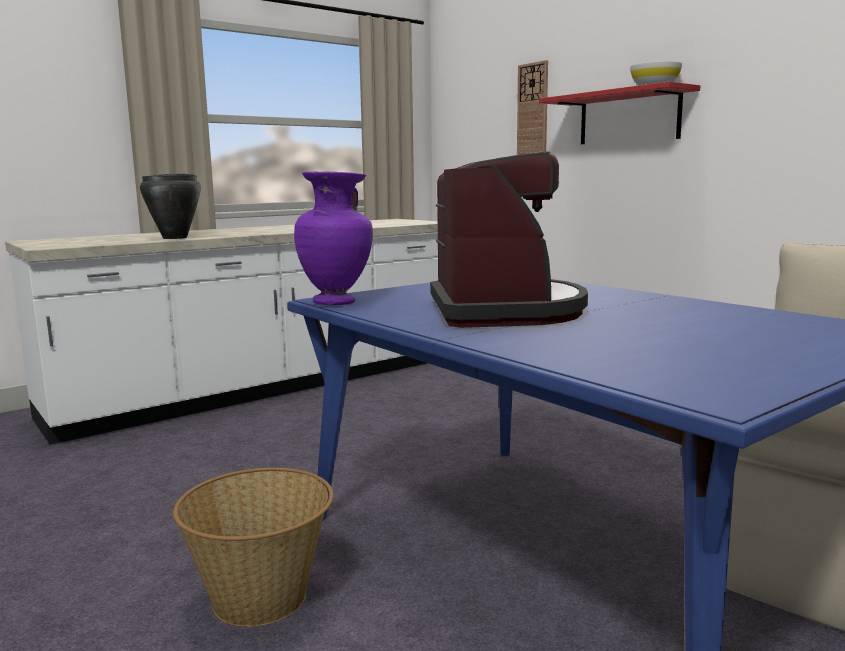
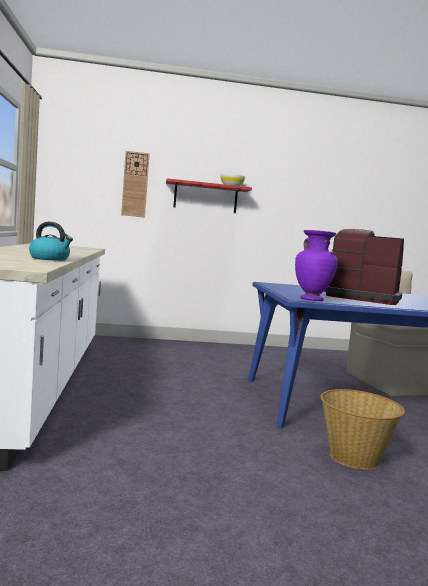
camera: 60 degrees left, 5 degrees down
(175, 238) = (50, 259): black cooking pot -> kettle

